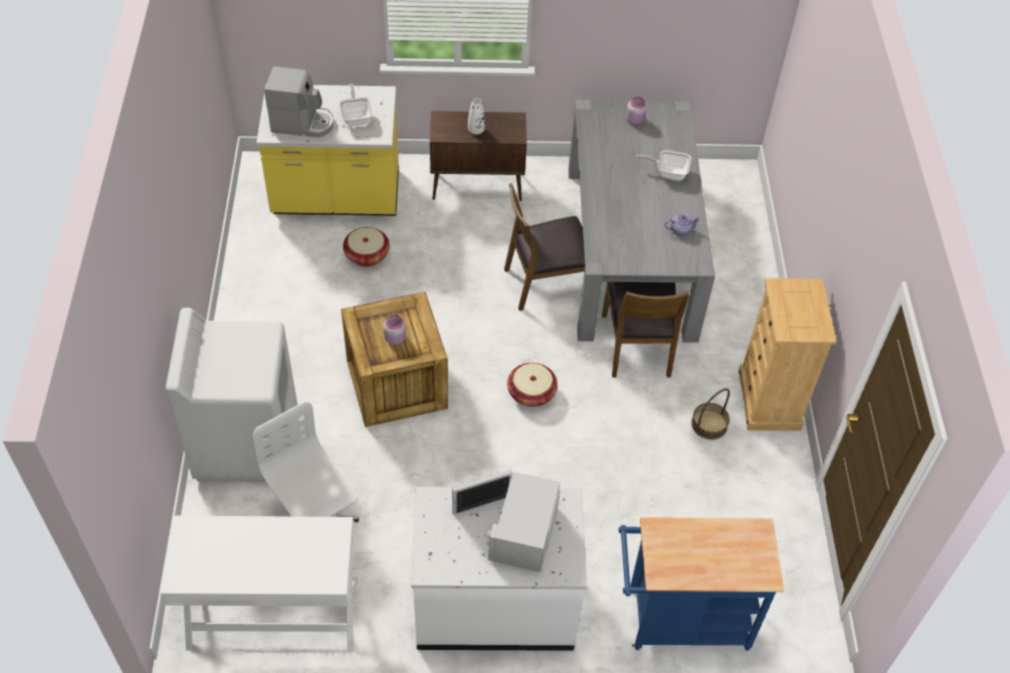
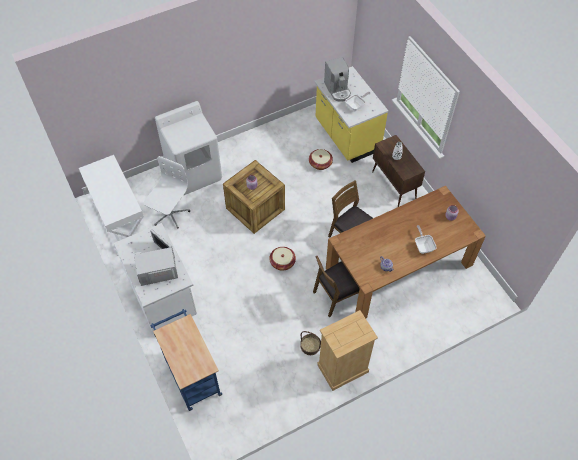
camera: 65 degrees right, 5 degrees up
(629, 251) = (399, 266): grey dining table -> brown dining table

